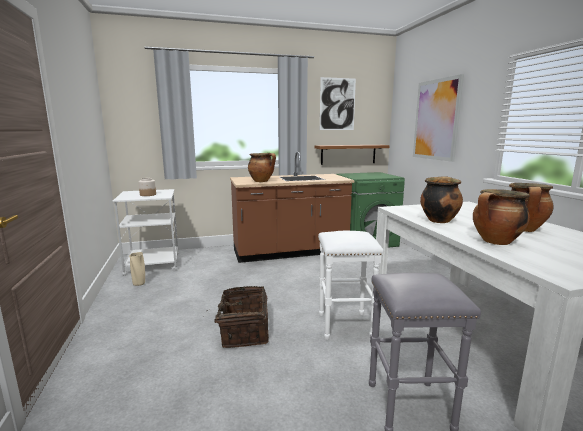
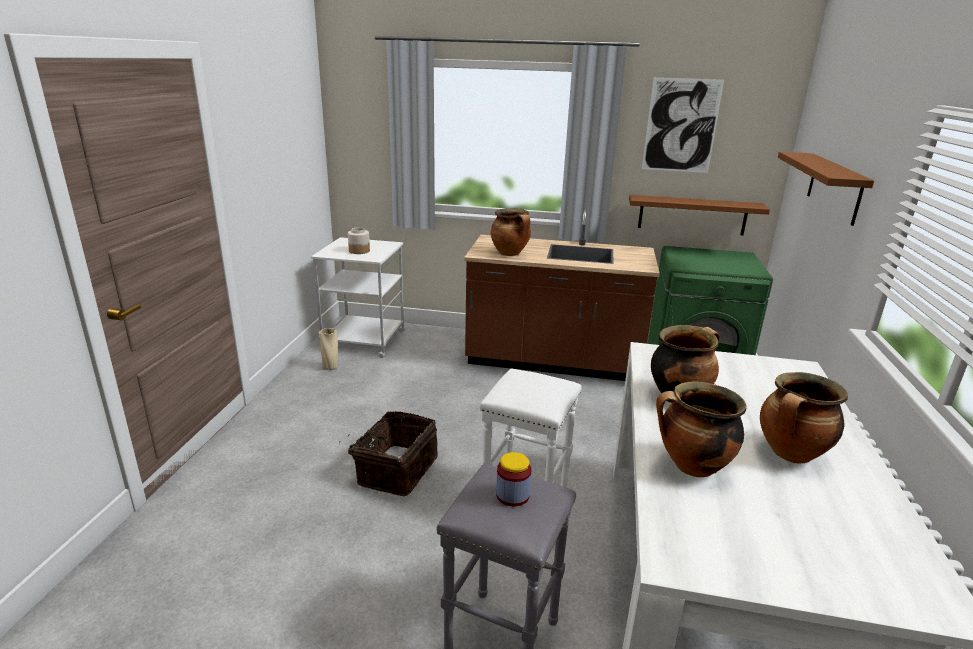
camera: 25 degrees right, 10 degrees up
(422, 280) = (512, 495): none -> jar
(436, 120) = (834, 187): picture -> brown shelf

